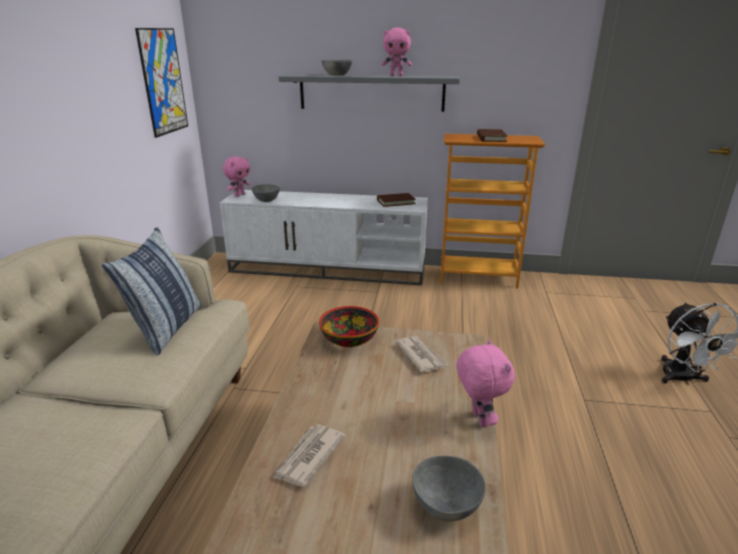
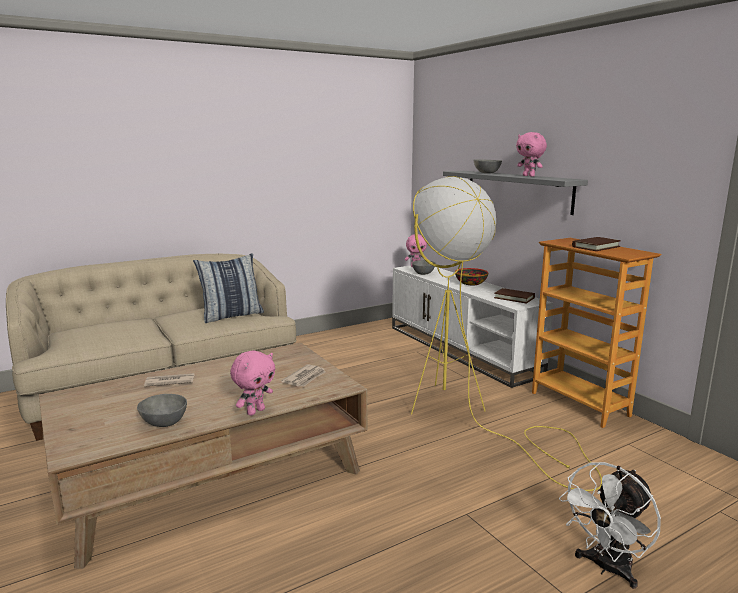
camera: 50 degrees right, 10 degrees down
(163, 82) = (373, 171): picture -> none
(350, 339) = (294, 356): bowl -> bowl (471, 283)
(443, 323) = (469, 416): none -> yellow floor lamp

